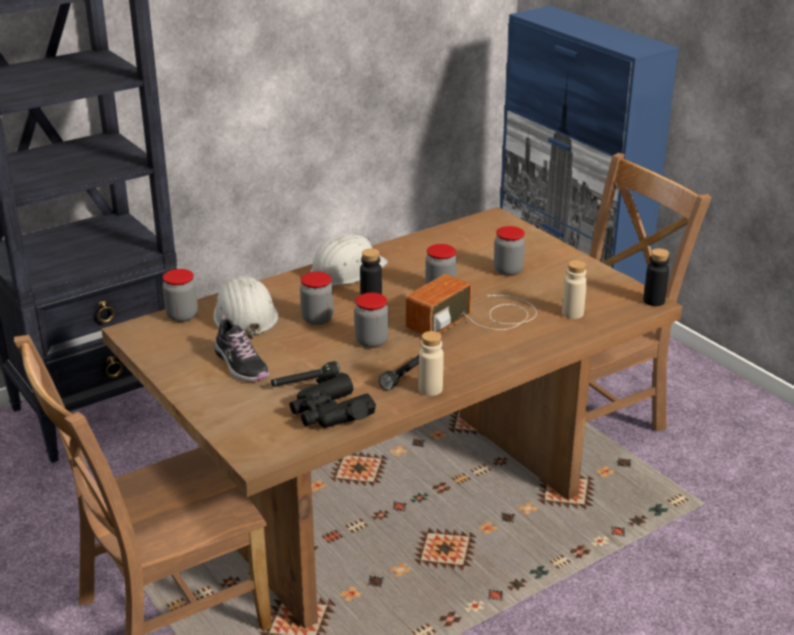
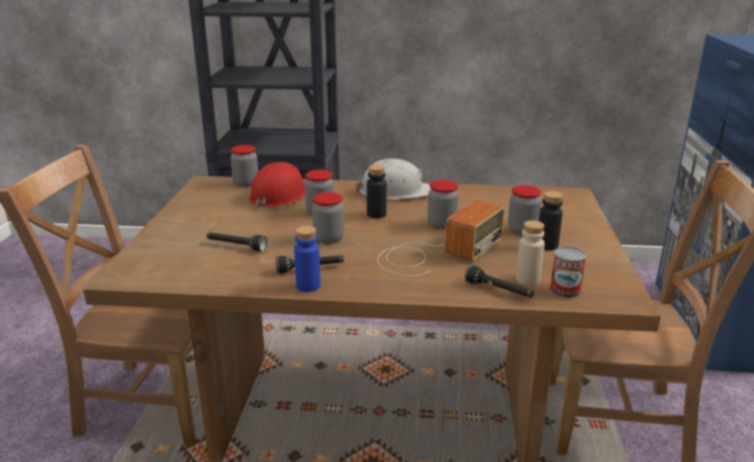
camera: 40 degrees right, 5 degrees down
(241, 365) = (222, 220): shoe -> none
(244, 316) = (279, 195): white hard hat -> red hard hat
(330, 412) = (214, 270): black binoculars -> none
(430, 389) = (308, 286): beige bottle -> blue bottle
(477, 318) = (436, 253): radio -> radio turned 135 degrees clockwise
(567, 331) = (499, 291): none -> black flashlight
(606, 312) = (565, 290): none -> can
(654, 301) = (632, 300): black bottle -> black bottle (547, 245)

